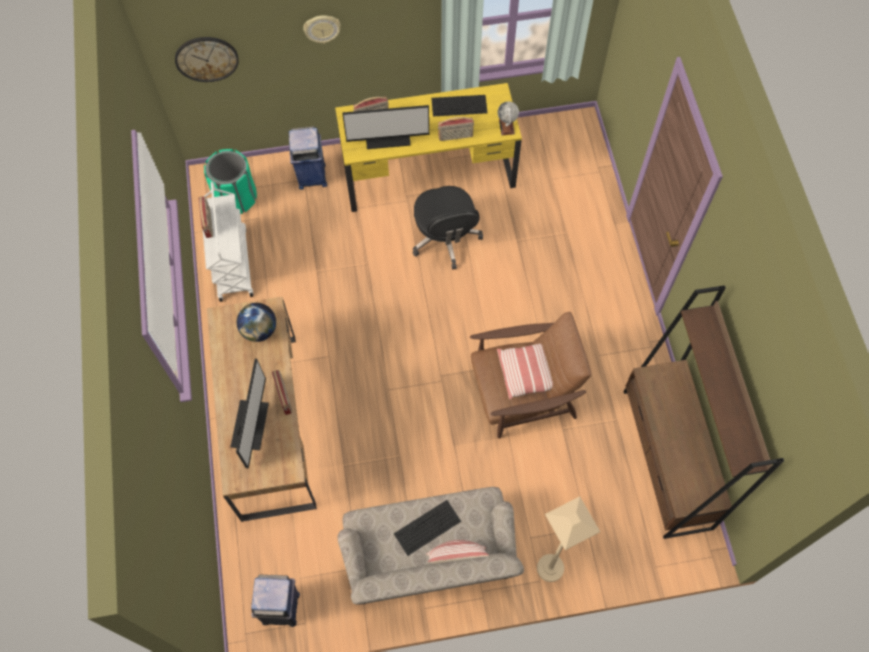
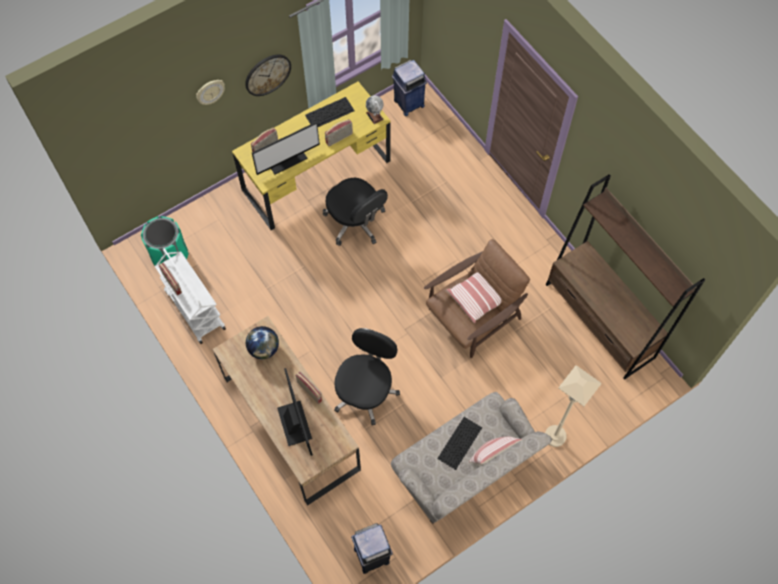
camera: 25 degrees left, 0 degrees up
(206, 58) = (123, 150): wall clock -> wall clock (267, 74)
(311, 176) = (223, 214): blue trash can -> blue trash can (408, 103)
(365, 424) = (365, 391): none -> black office chair

